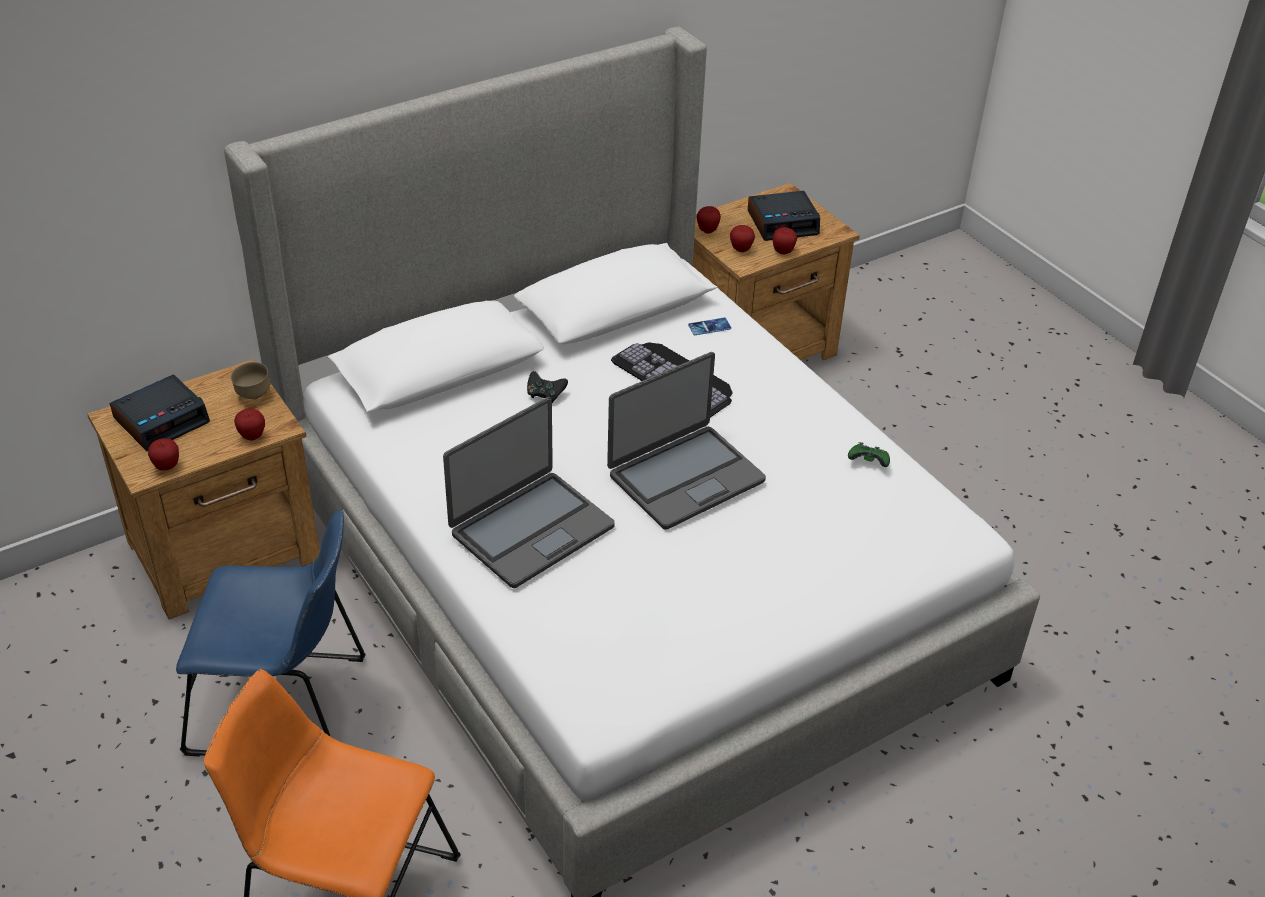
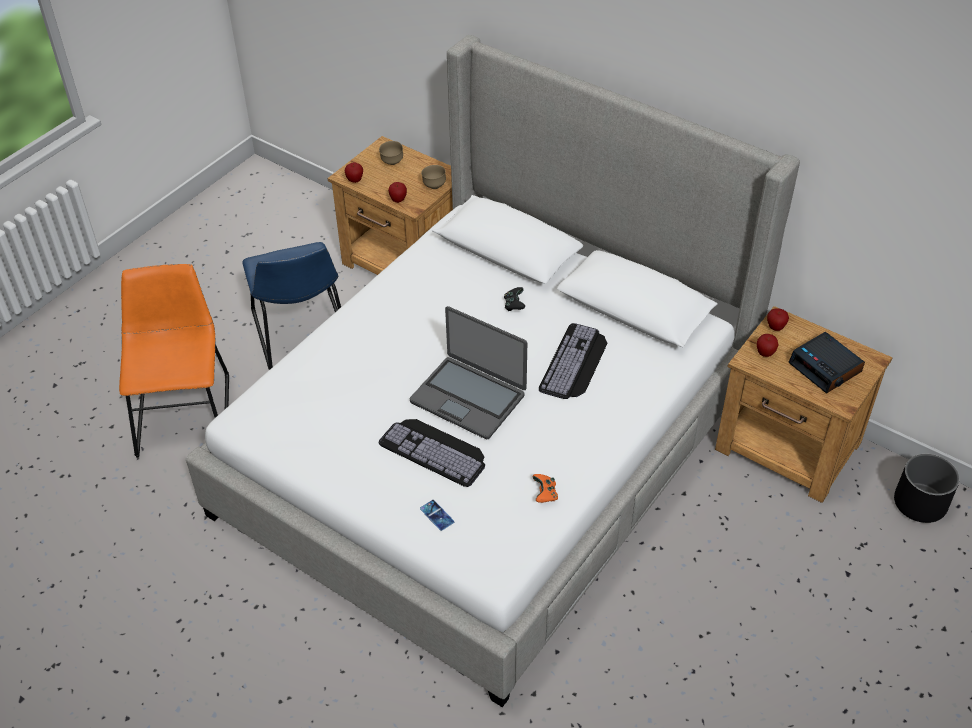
camera: 70 degrees right, 5 degrees up
(162, 420) = (392, 163): alarm clock -> brown bowl
(531, 529) = (378, 340): laptop -> none
(709, 327) = (648, 363): phone -> phone (437, 515)
(758, 530) = (436, 450): none -> keyboard
(783, 252) = (782, 378): apple -> none
(866, 298) = (920, 504): none -> black planter
(868, 463) = (545, 494): green game controller -> orange game controller

